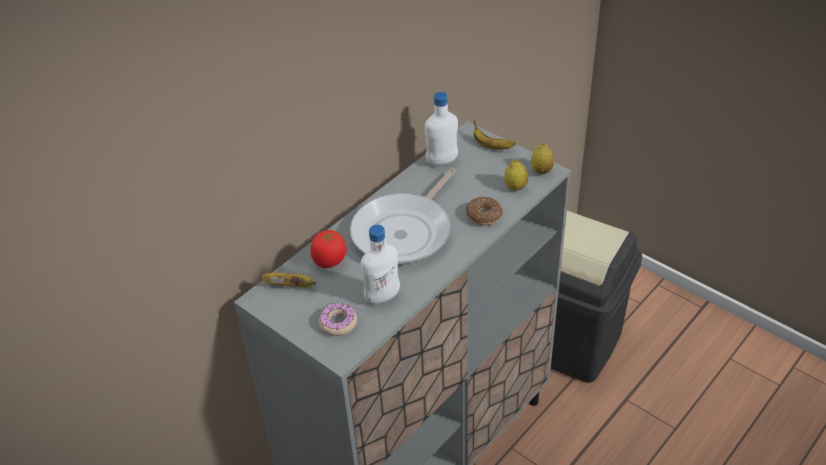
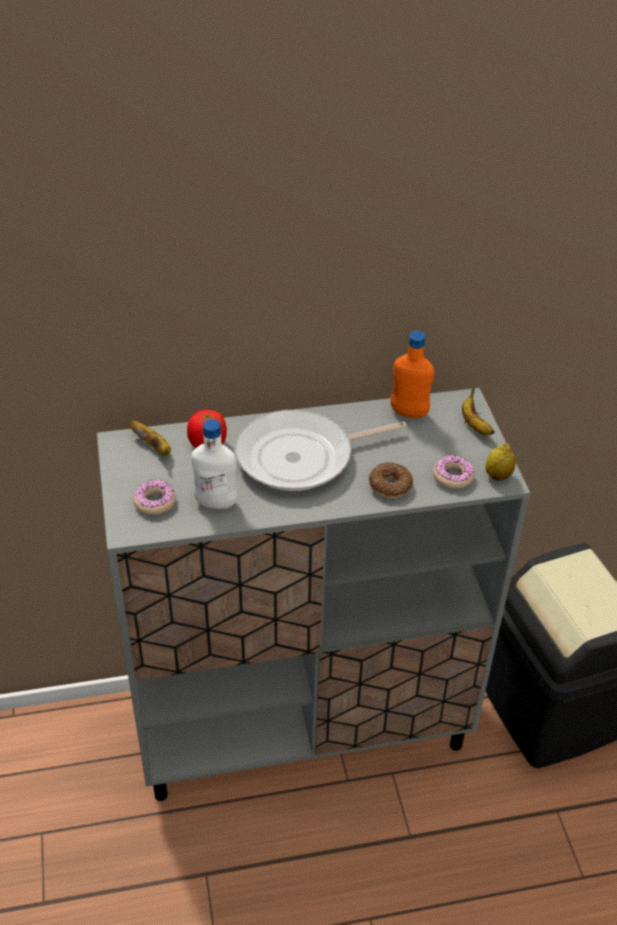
camera: 35 degrees right, 0 degrees up
(442, 161) = (409, 413): white bottle -> orange bottle
(515, 187) = (453, 476): lemon -> donut

